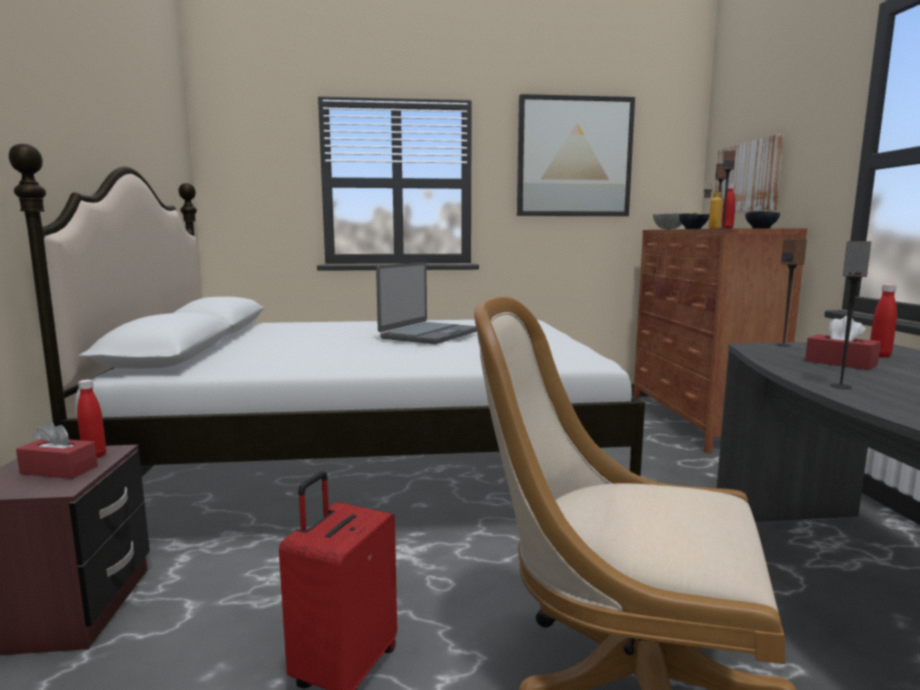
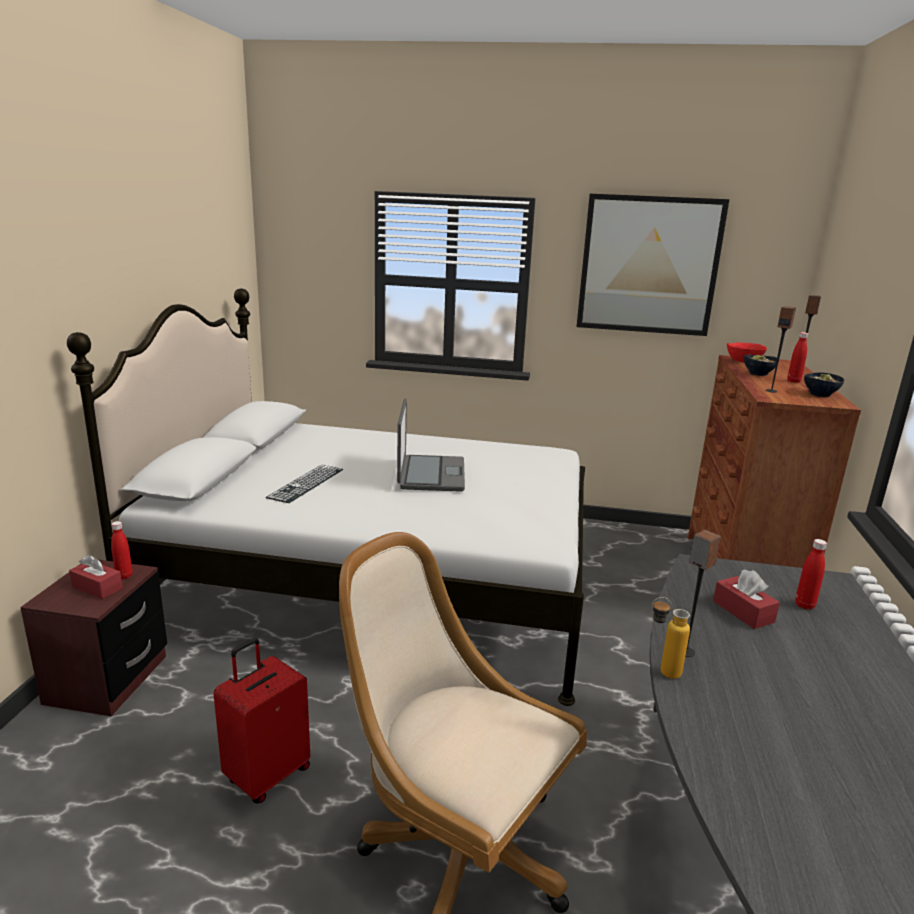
camera: 15 degrees right, 10 degrees up
(301, 349) = (306, 483): none -> keyboard
(428, 335) = (430, 474): laptop -> laptop turned 45 degrees counterclockwise
(668, 229) = (743, 362): grey bowl -> red bowl
(709, 228) = (769, 381): bottle -> bottle (661, 672)
(747, 177) = (837, 320): picture -> none
(783, 345) = (731, 566): speaker -> none

